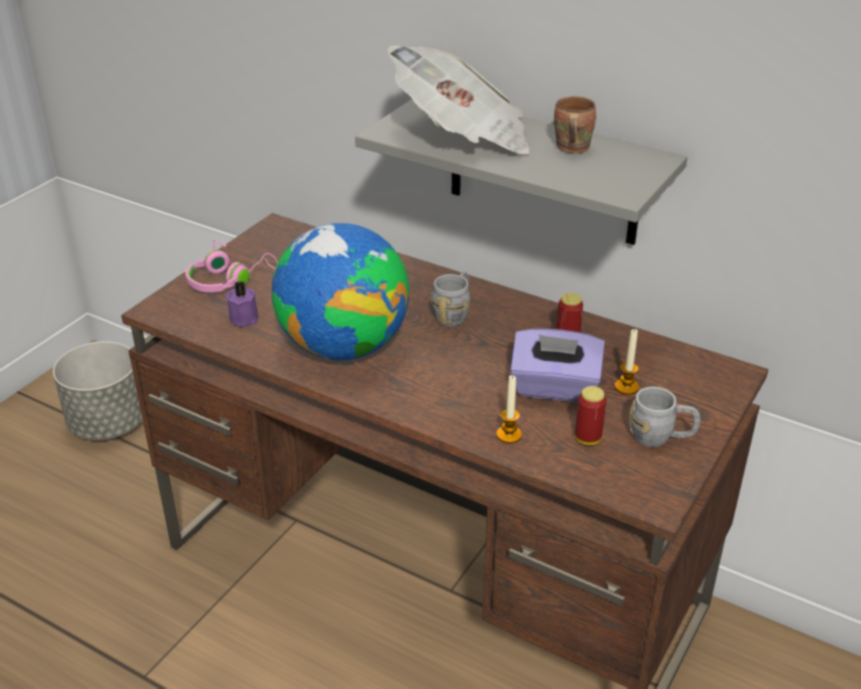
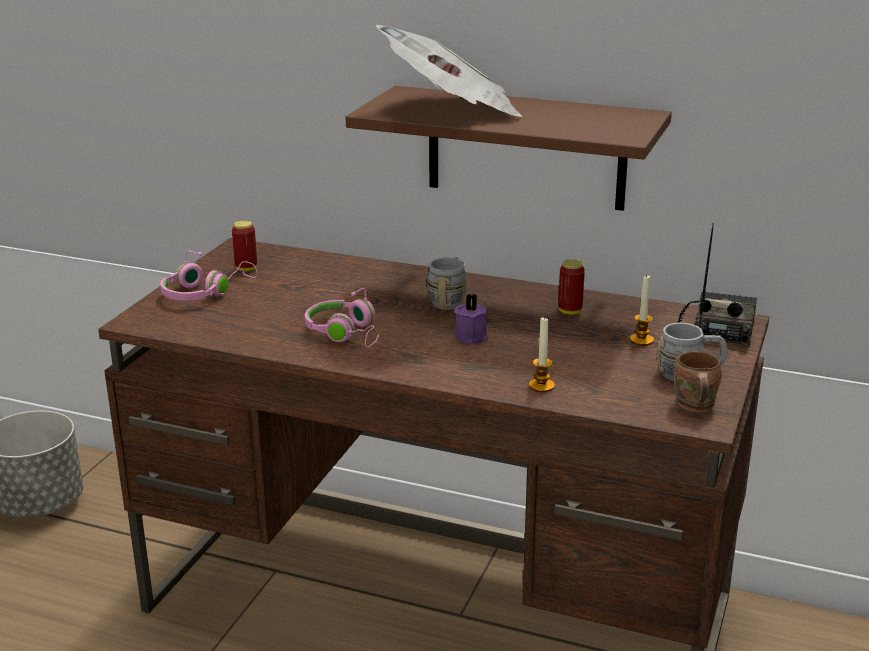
camera: 10 degrees left, 10 degrees down
(245, 317) = (234, 320): purple candle -> purple candle (472, 336)
(344, 346) = (347, 333): globe -> pink headphones
(543, 170) = (526, 148): grey shelf -> brown shelf
(554, 388) = (572, 347): purple tissue box -> none
(570, 148) = (560, 112): brown mug -> brown mug (693, 406)
(587, 438) = (620, 381): can -> can (246, 269)
(706, 383) = (716, 331): none -> radio

